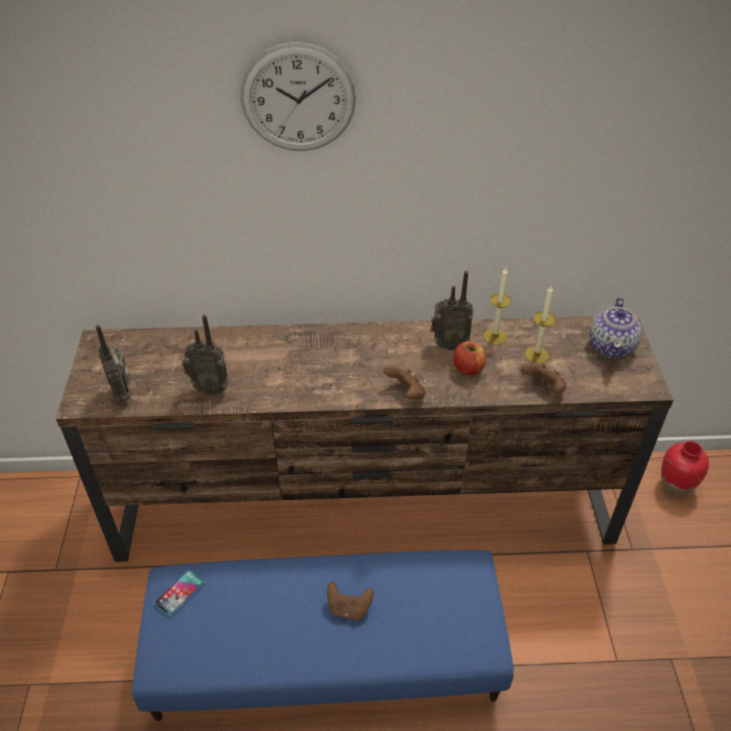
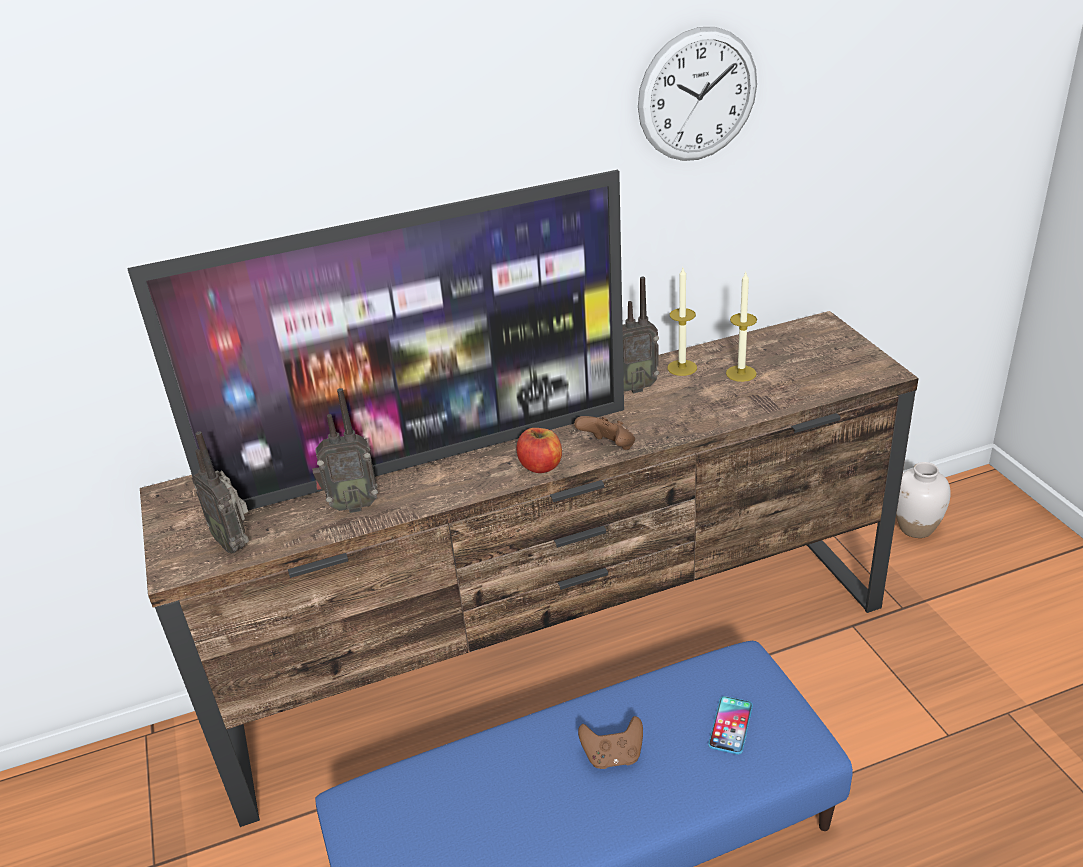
camera: 15 degrees left, 10 degrees down
(179, 593) = (373, 811): phone -> phone (730, 725)
(275, 363) = (425, 459): none -> television
(298, 98) = (401, 93): wall clock -> wall clock (697, 95)
(468, 368) = (669, 405): apple -> apple (541, 466)
(544, 388) = (769, 402): brown game controller -> none
(612, 346) = (820, 345): teapot -> none
(675, 486) = (916, 528): red vase -> white vase

